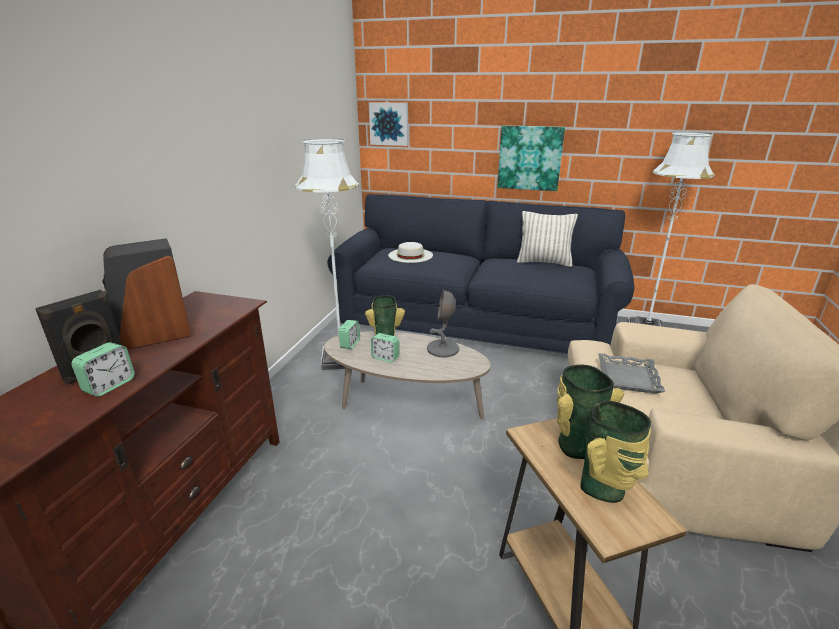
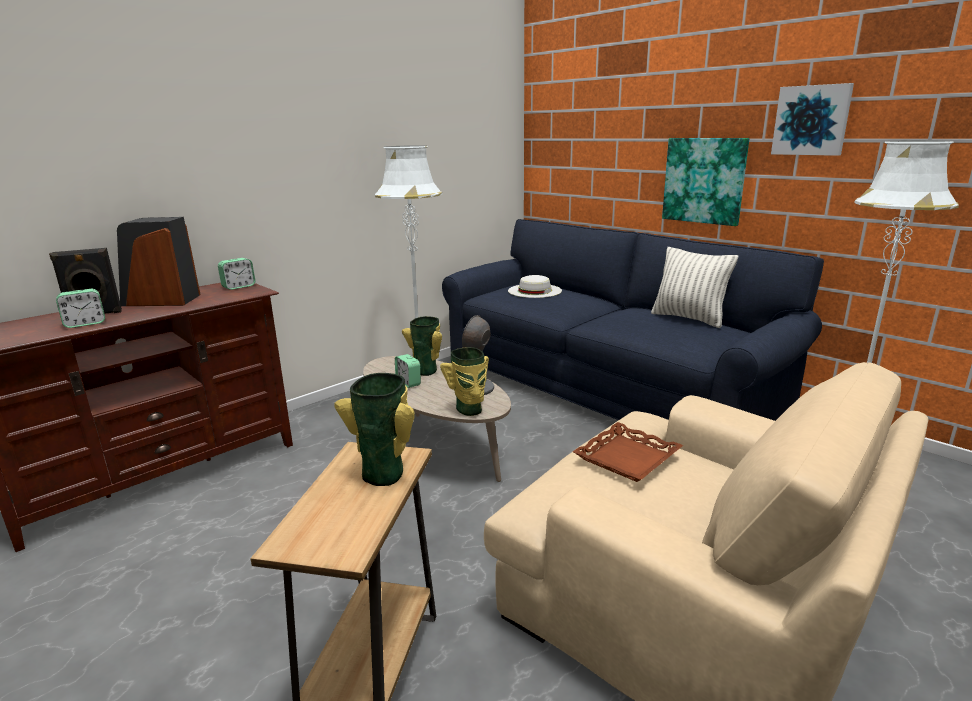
camera: 30 degrees right, 5 degrees down
(350, 344) = (392, 365): alarm clock -> alarm clock (239, 287)
(389, 124) = (552, 139): picture -> picture (811, 120)
(605, 489) = (346, 513): vase -> vase (470, 410)
(628, 378) = (628, 458): grey tray -> brown tray

